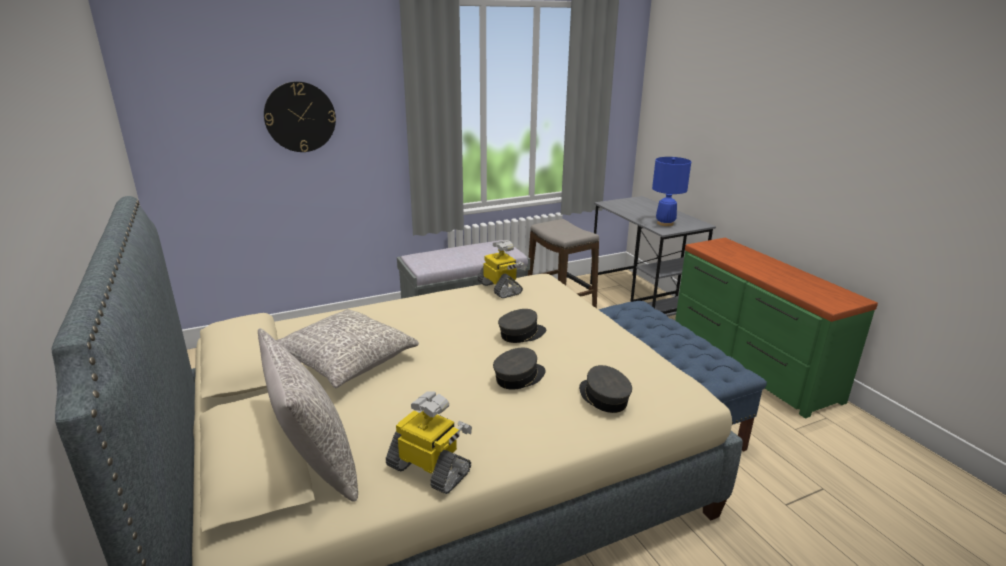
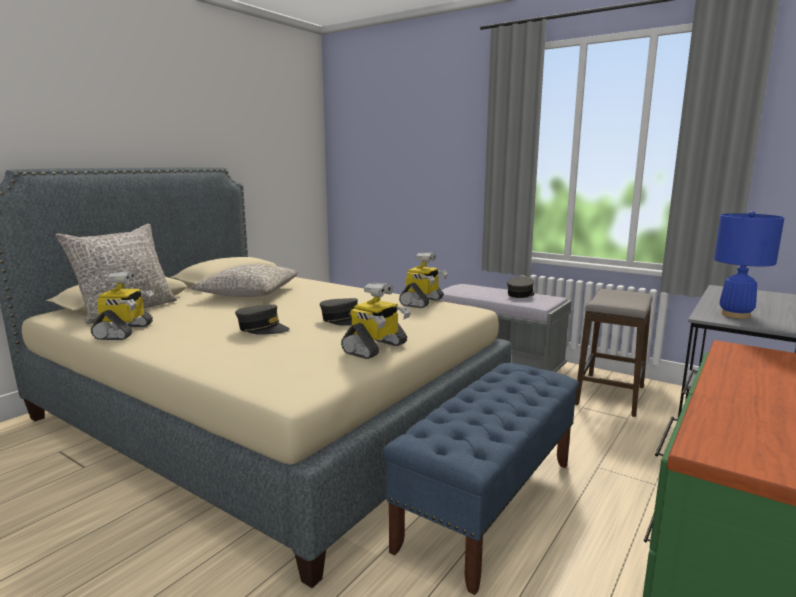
camera: 60 degrees right, 10 degrees down
(300, 117) = (416, 153): wall clock -> none
(603, 397) = (250, 356): grey cap -> grey cap (520, 294)
(617, 340) = (375, 348): none -> toy robot

